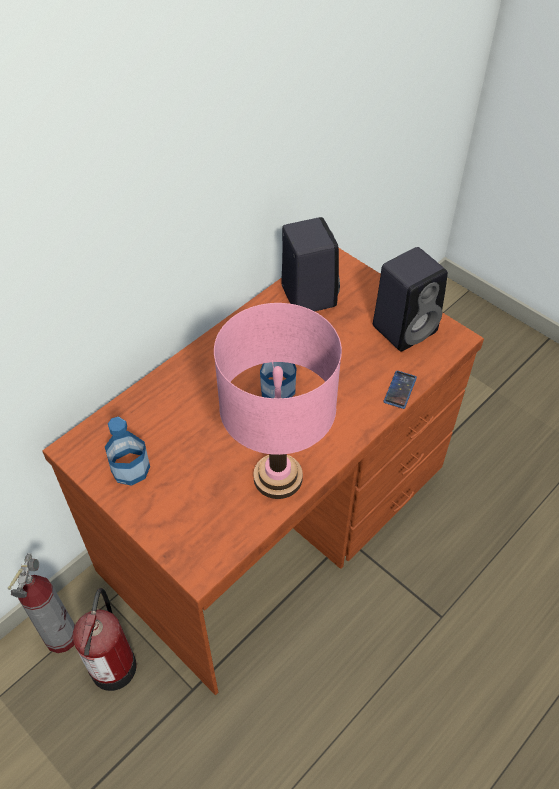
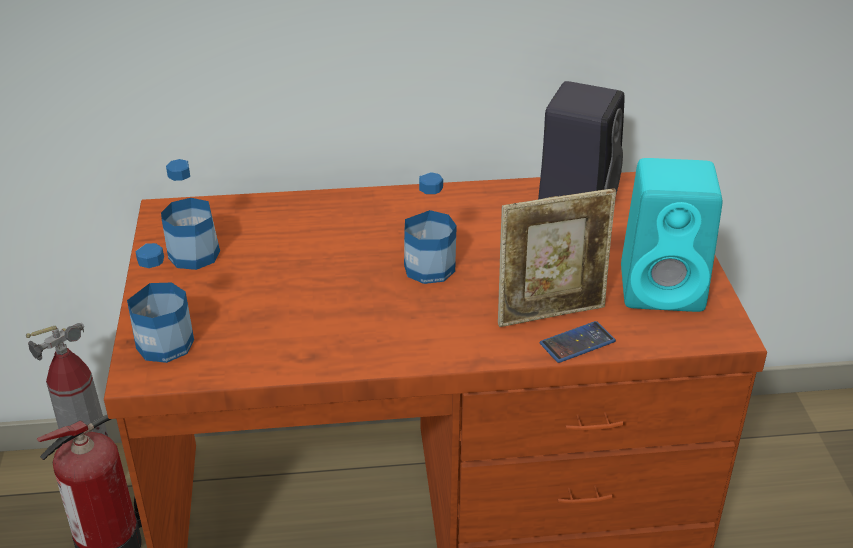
camera: 40 degrees right, 15 degrees down
(189, 542) = (165, 344): none -> bottle
(278, 478) = (324, 343): pink table lamp -> none
(369, 379) = (551, 313): none -> picture frame
(405, 327) = (664, 289): black speaker -> turquoise speaker

